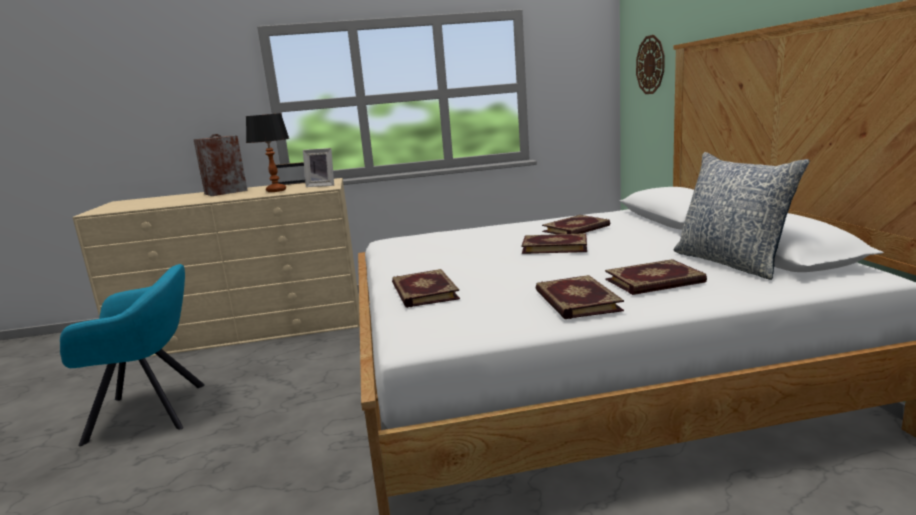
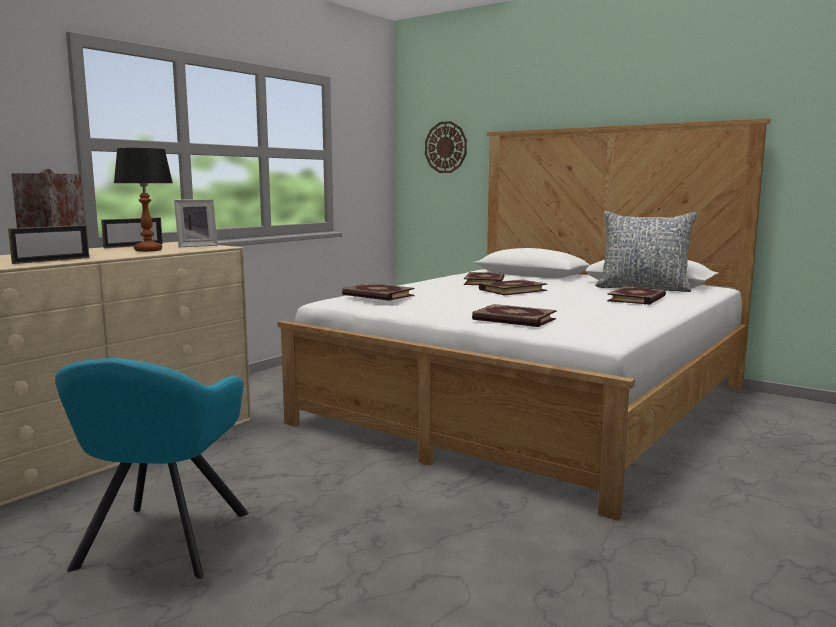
camera: 45 degrees left, 5 degrees down
(153, 411) = (161, 543): turquoise armchair -> turquoise armchair turned 150 degrees clockwise
(191, 201) = (52, 260): none -> picture frame
(575, 301) = (630, 310): book -> book (377, 295)

